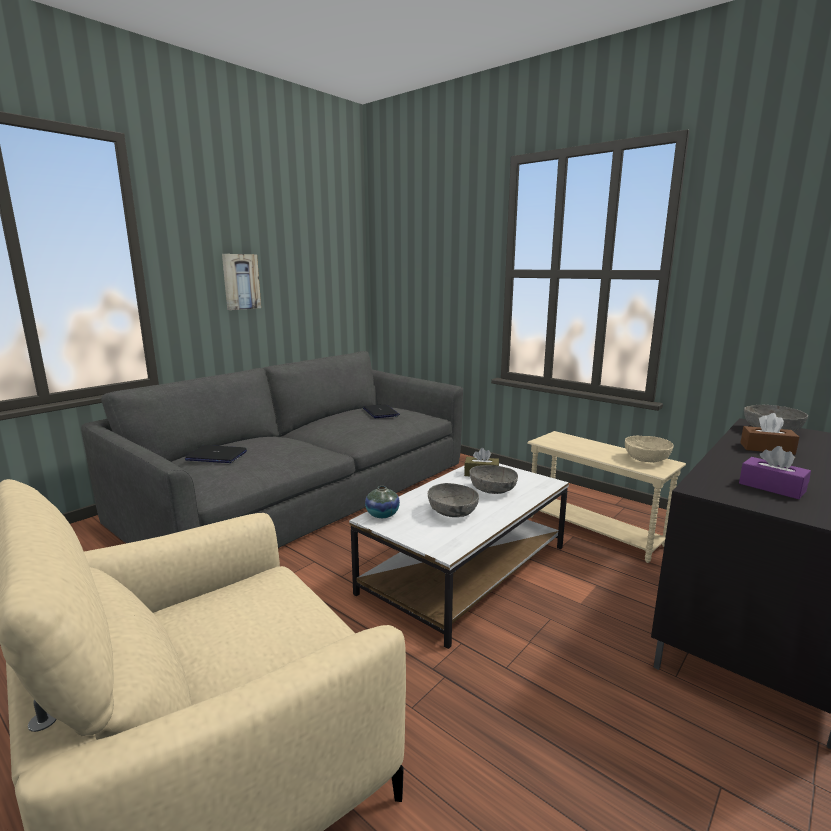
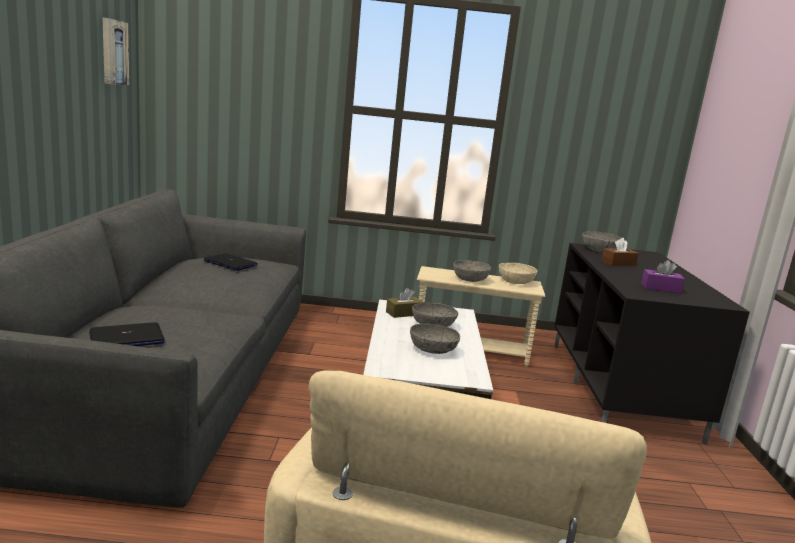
camera: 40 degrees left, 0 degrees up
(240, 281) = (29, 94): picture -> picture (113, 52)
(382, 514) = (383, 364): vase -> none
(588, 449) = (470, 279): none -> grey bowl

